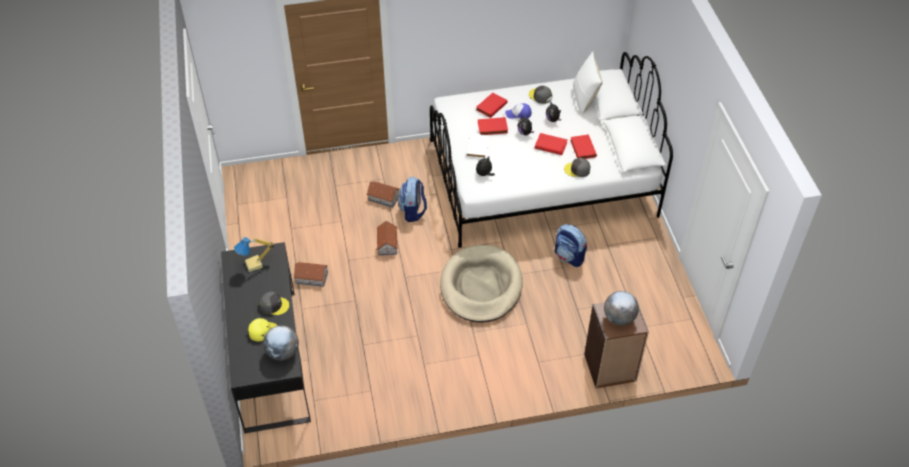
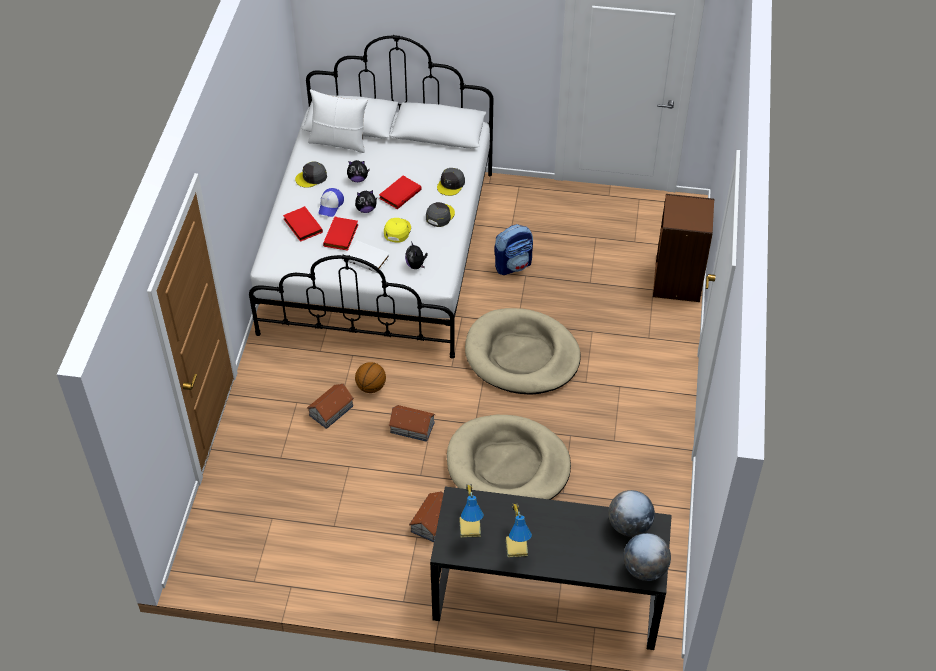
camera: 70 degrees left, 0 degrees up
(245, 294) = (517, 547): none -> table lamp
(263, 331) = (588, 540): yellow cap -> yellow cap (397, 231)
(274, 305) = (549, 519): grey cap -> grey cap (440, 216)
(375, 306) = (508, 465): none -> beige dog bed
(413, 211) = (371, 387): backpack -> basketball
(582, 148) = (419, 170): red book -> none
(619, 318) = (689, 214): globe -> globe (644, 569)

